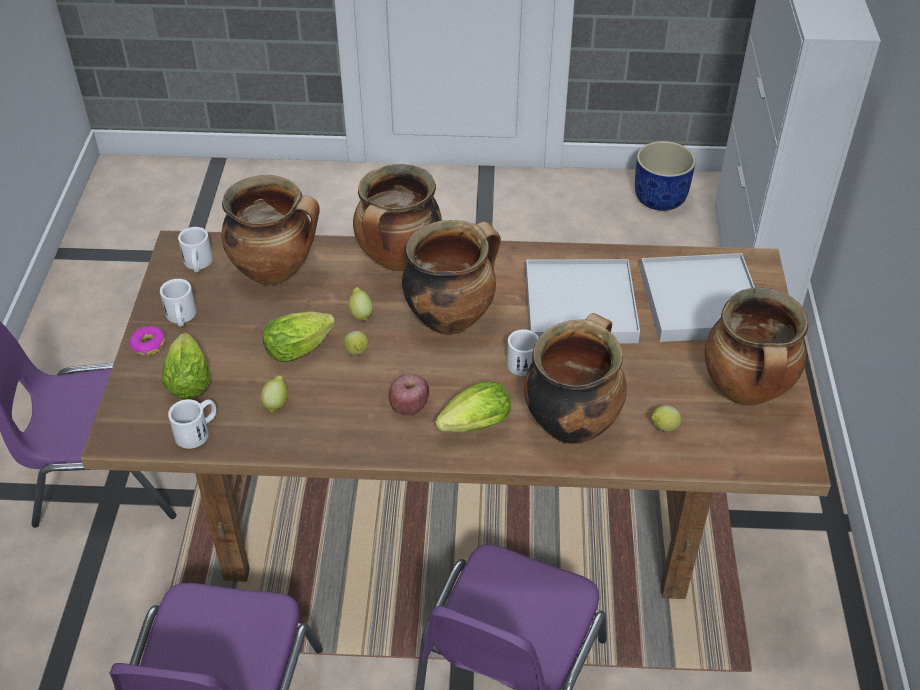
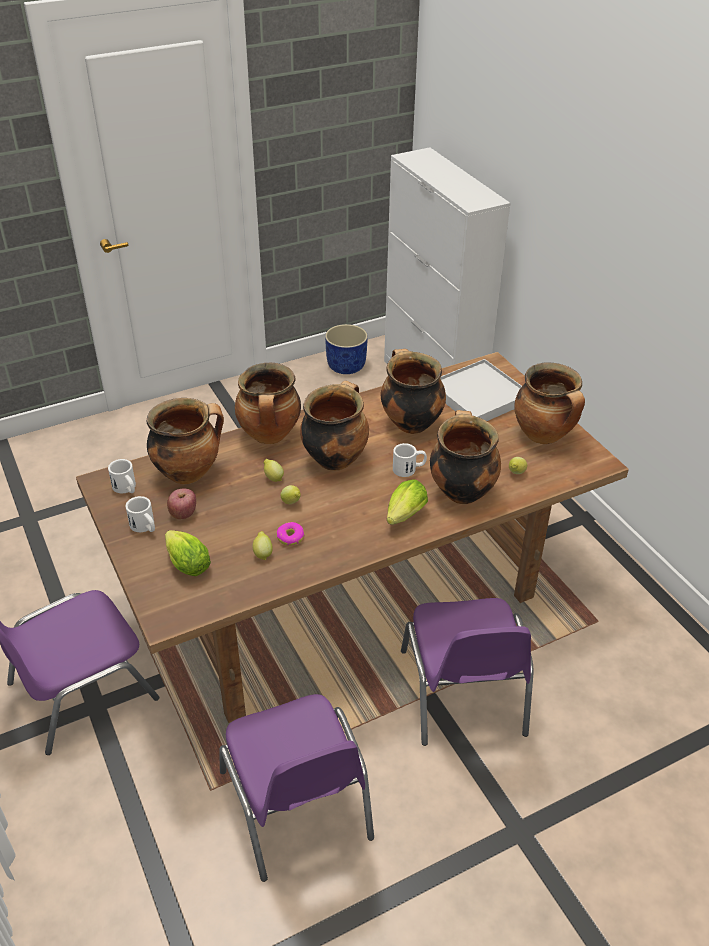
camera: 30 degrees left, 5 degrees down
(148, 345) = (135, 553): donut -> donut (290, 537)
(198, 431) = (222, 592): white mug -> none
(302, 348) = (251, 513): lettuce -> none
(409, 407) = (354, 521): apple -> apple (183, 513)
(579, 306) = (410, 423): white tray -> cooking pot

